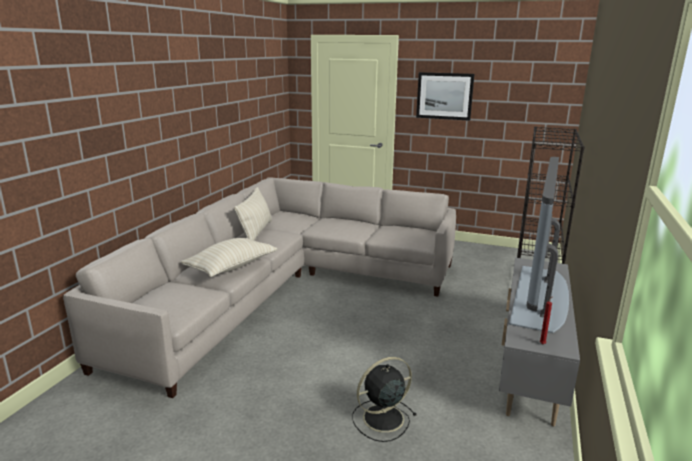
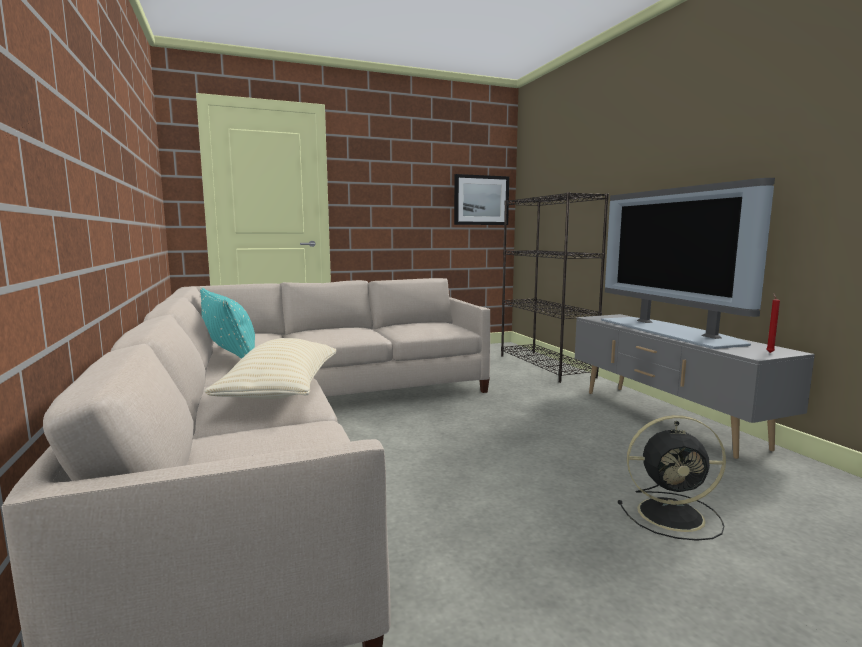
camera: 40 degrees left, 10 degrees down
(255, 232) = (230, 355): beige pillow -> turquoise pillow
(381, 419) = (673, 515): black fan -> black fan turned 105 degrees counterclockwise
(444, 96) = (386, 180): picture -> picture (481, 200)

